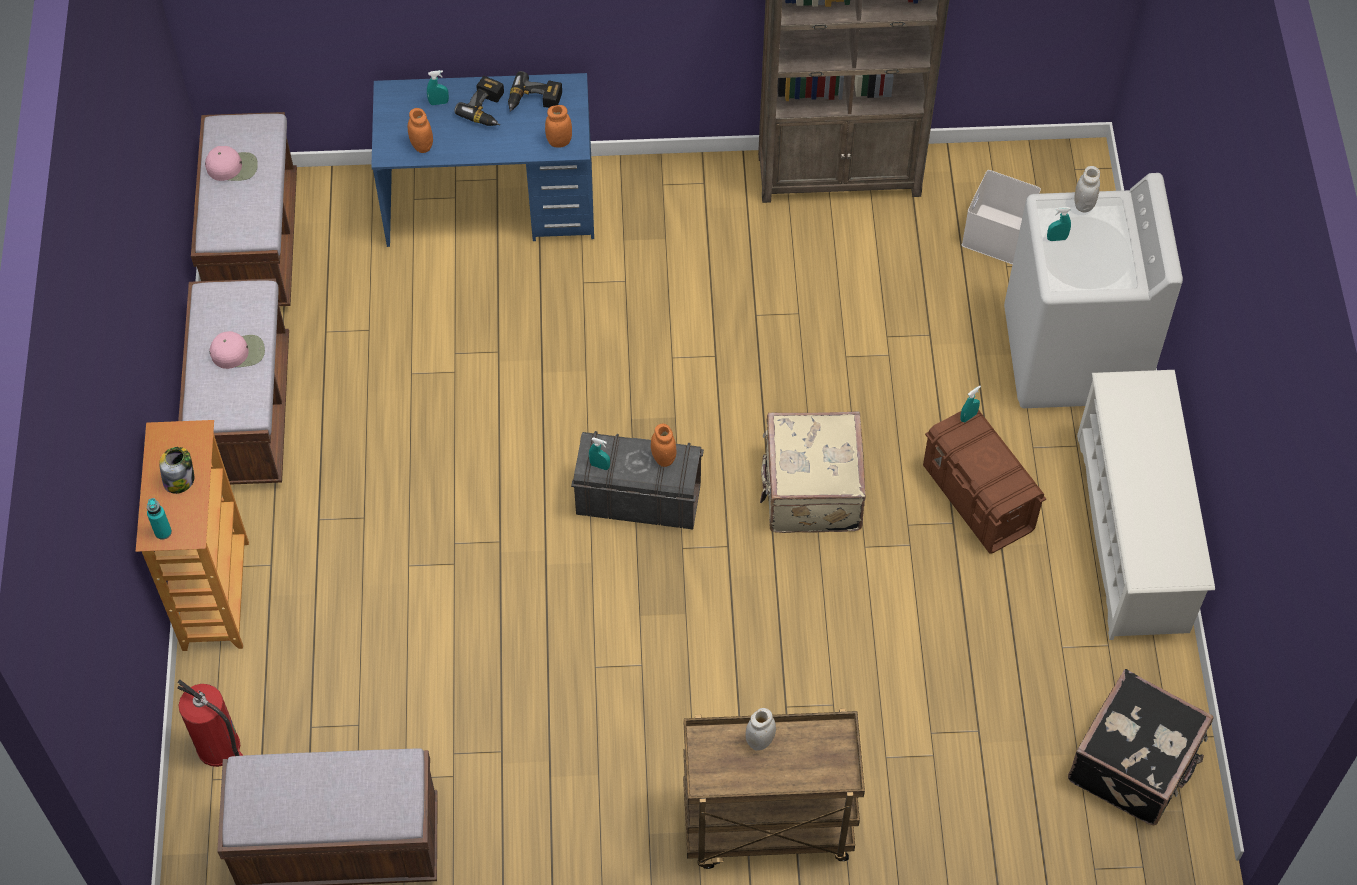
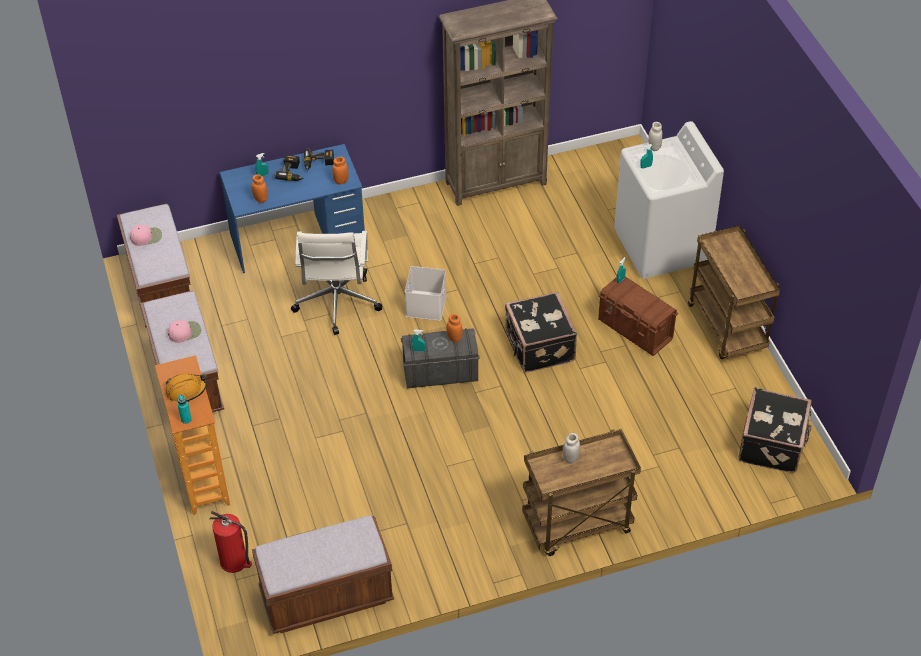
camera: 15 degrees left, 10 degrees down
(179, 479) = (186, 390): jar -> orange hard hat
(515, 334) = (336, 303): none -> white office chair
(810, 491) = (538, 347): beige suitcase -> black suitcase
(996, 233) = (596, 194): white storage box -> white storage box (425, 304)
(1133, 533) = (728, 328): white shoe rack -> brown cart

